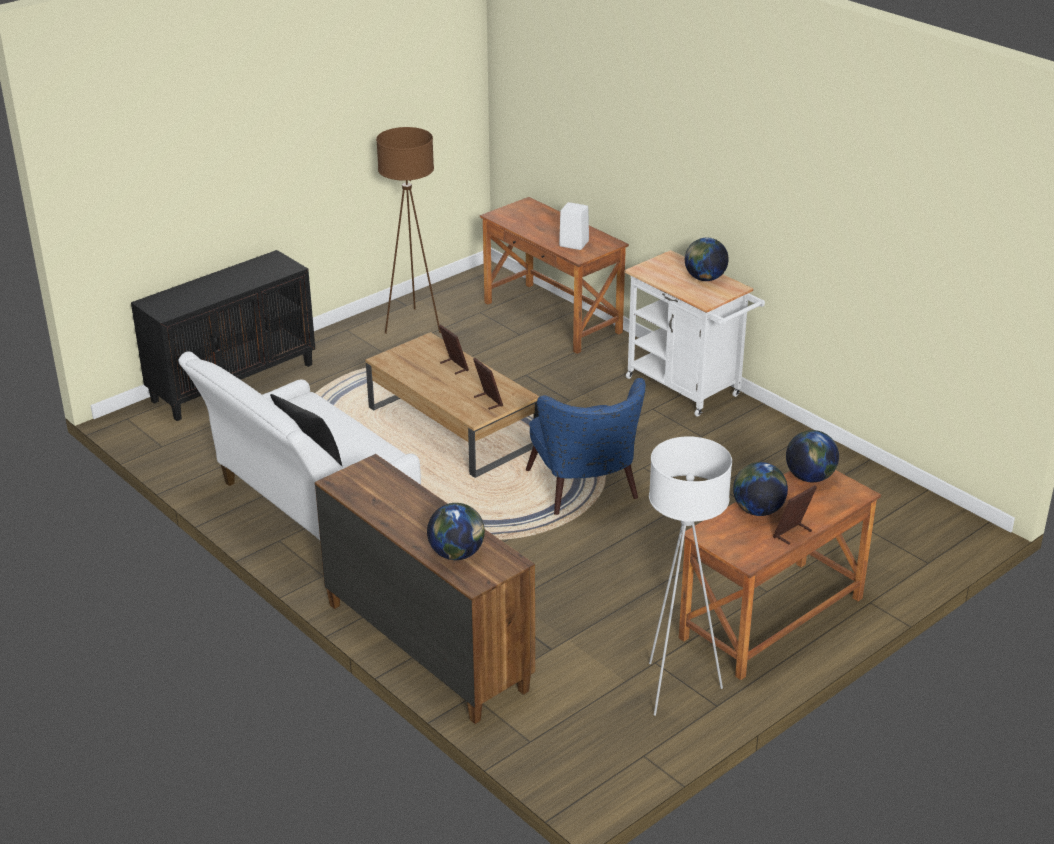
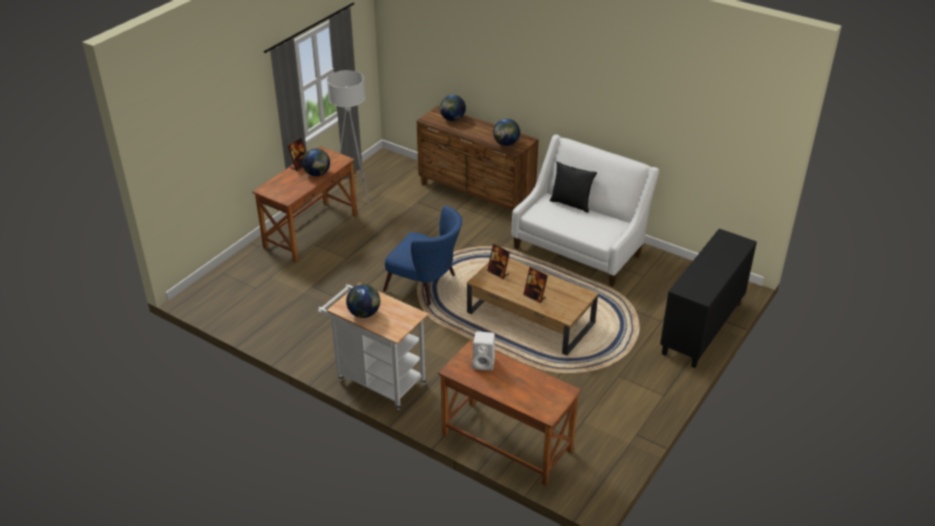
camera: 165 degrees right, 5 degrees up
(413, 324) = (616, 412): brown floor lamp -> none
(586, 491) = (426, 285): blue armchair -> blue armchair turned 150 degrees clockwise
(810, 477) = (289, 194): globe -> globe (506, 144)

